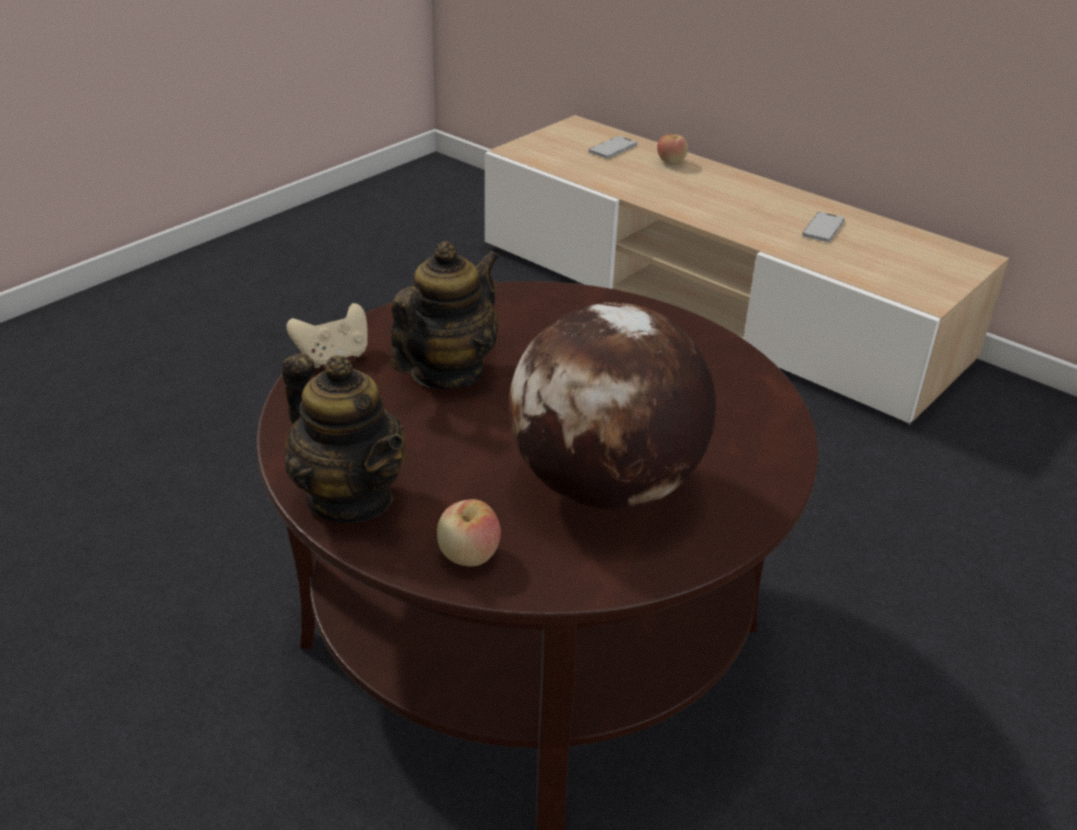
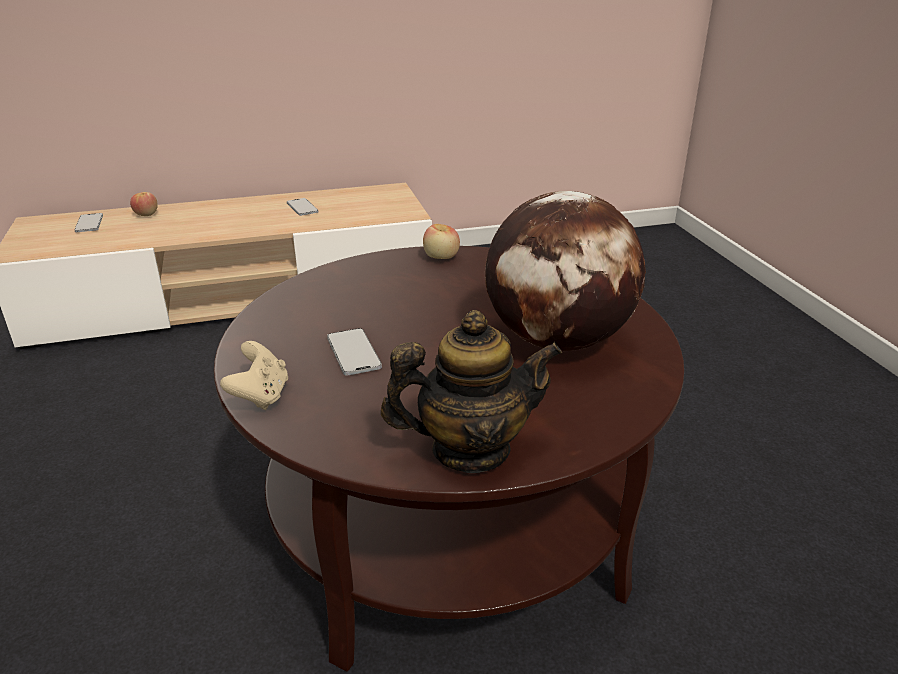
camera: 55 degrees left, 5 degrees down
(446, 372) = (353, 353): teapot -> phone
(468, 555) = (588, 417): apple -> apple (441, 257)

